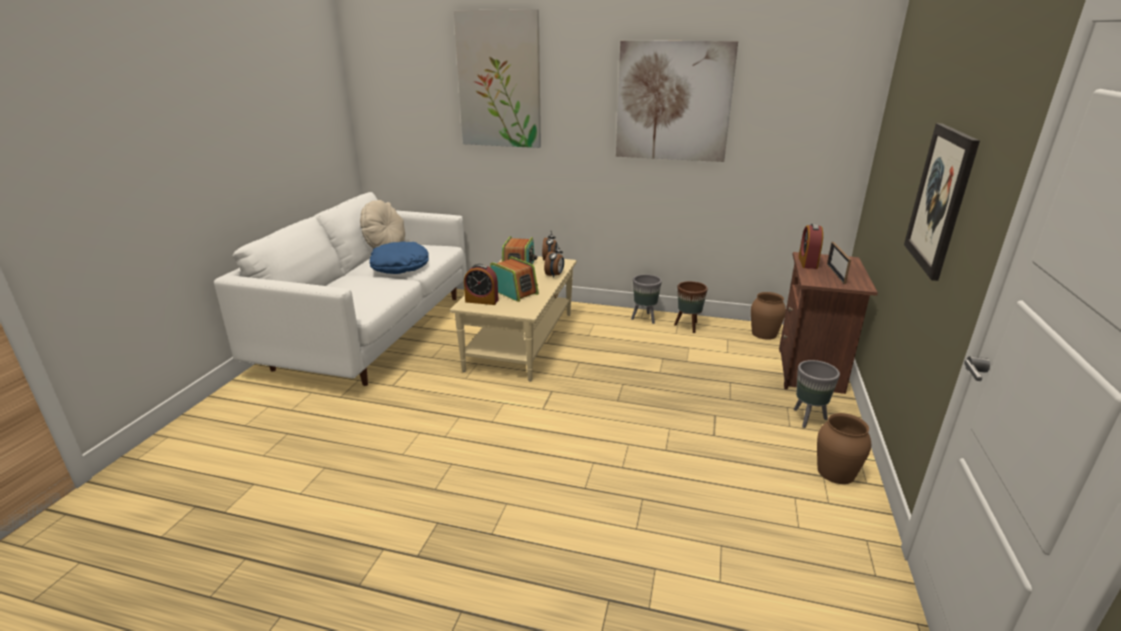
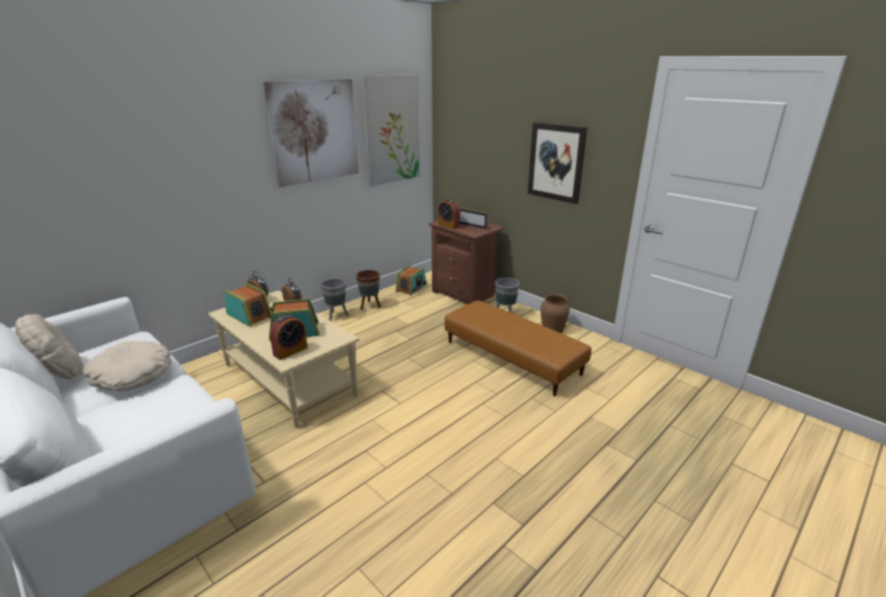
camera: 60 degrees left, 0 degrees up
(401, 267) = (134, 375): blue pillow -> beige pillow
(499, 80) = (139, 131): picture -> picture (391, 130)
(713, 456) = (512, 357): none -> brown ottoman
(764, 333) = (411, 288): brown vase -> radio

